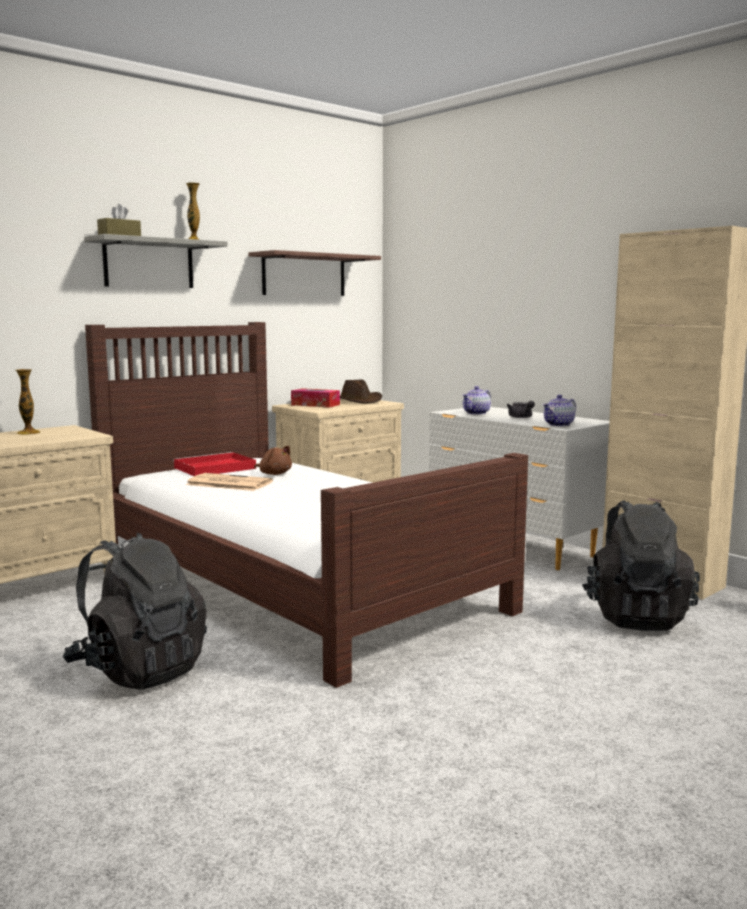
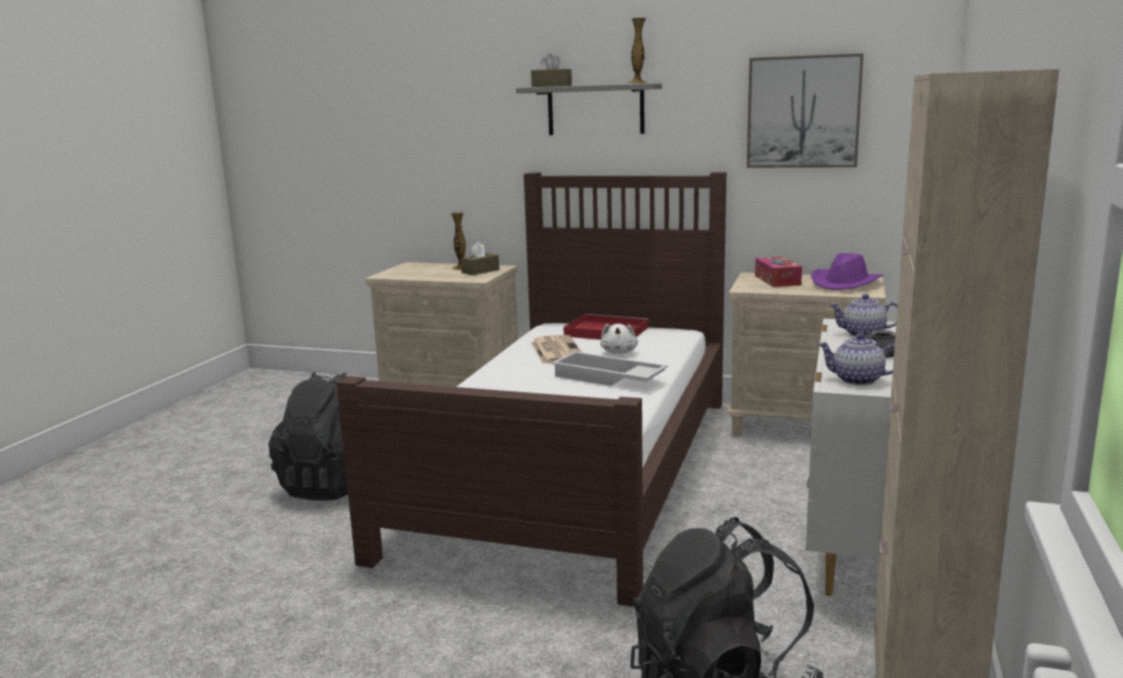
camera: 60 degrees right, 5 degrees up
(63, 431) = (480, 271): none -> brown tissue box
(274, 474) = (619, 352): brown plush toy -> white plush toy
(304, 275) = (803, 112): shelf -> picture
(327, 485) = (607, 378): none -> white tray
(357, 401) = (845, 283): brown hat -> purple hat

